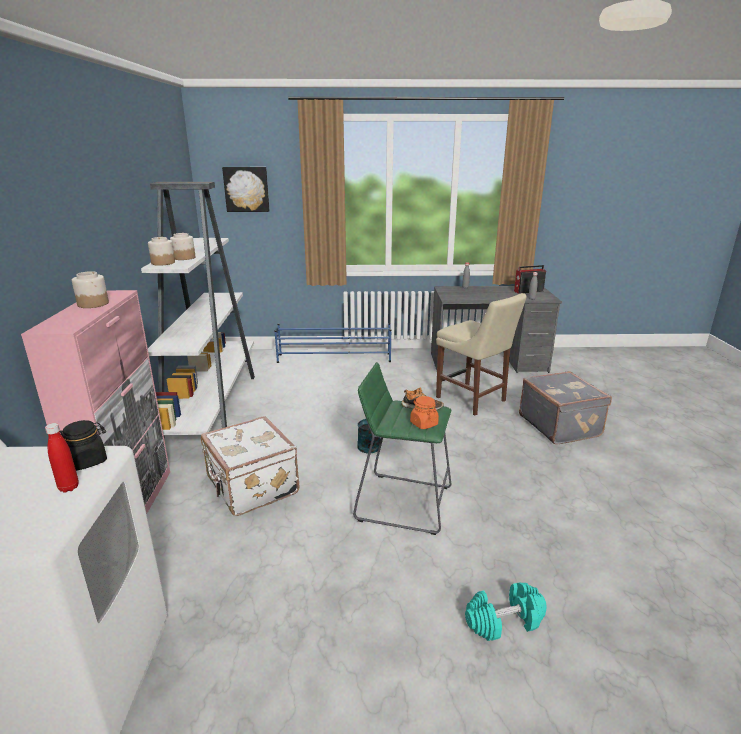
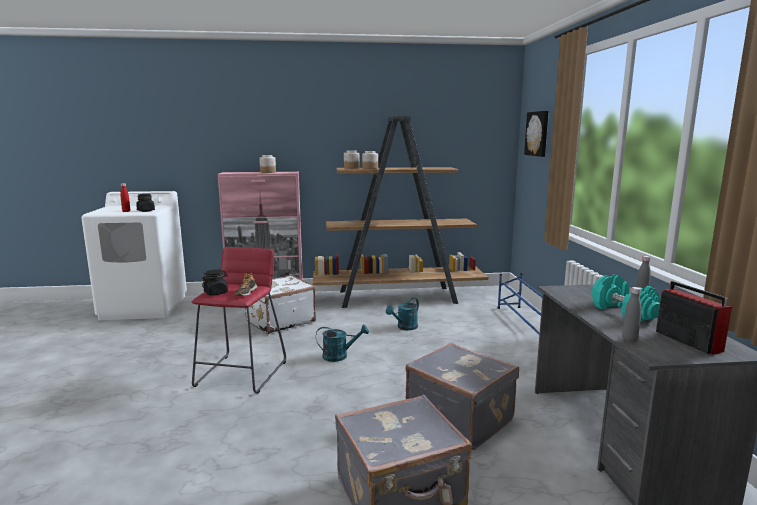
camera: 85 degrees right, 10 degrees down
(212, 404) = (399, 297): white bookcase -> brown bookcase
(307, 407) = (405, 327): none -> turquoise watering can
(403, 503) = (241, 373): green stool -> red stool
(423, 424) = (216, 293): orange jar -> black jar
(473, 400) = (460, 418): beige chair -> grey suitcase
(504, 621) = (82, 412): turquoise dumbbell -> turquoise dumbbell (624, 312)

